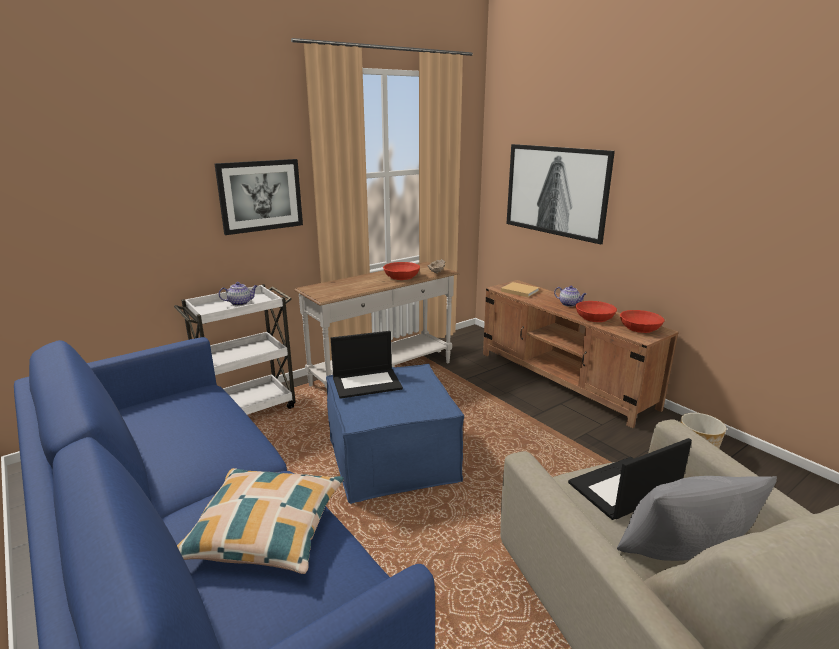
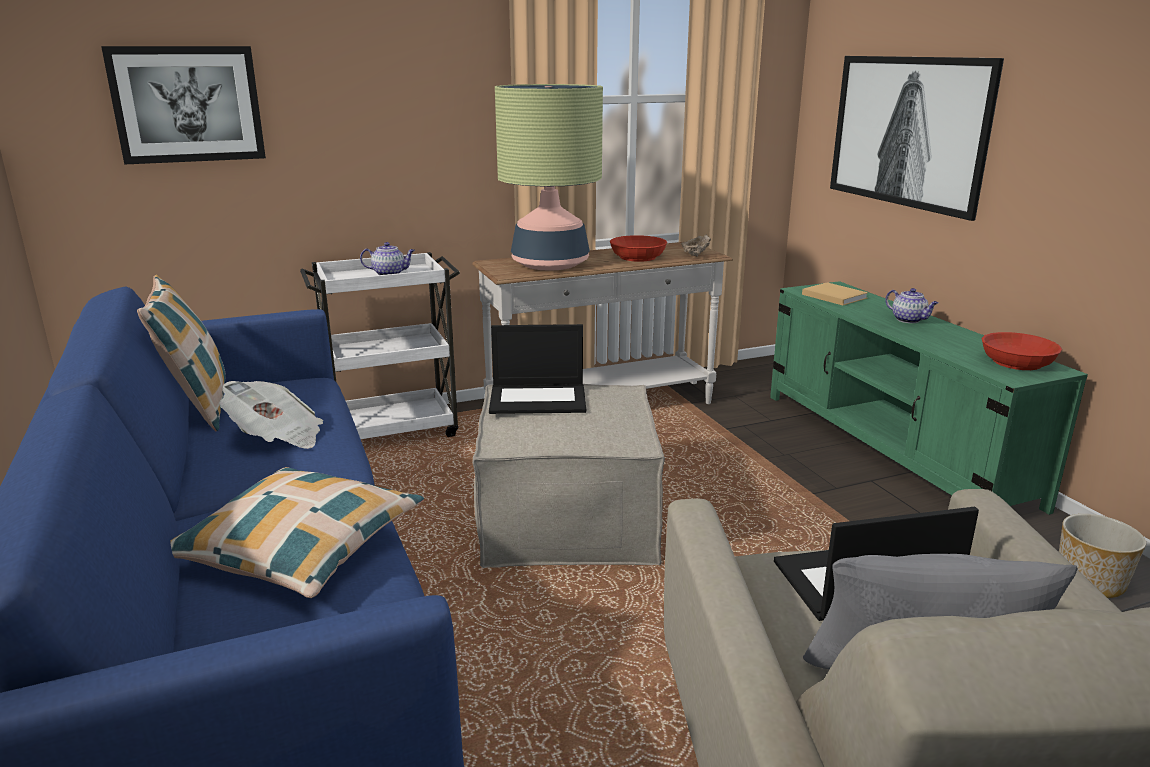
camera: 15 degrees right, 0 degrees up
(129, 424) = (197, 408): none -> pillow
(204, 440) = (277, 437): none -> newspaper
(260, 196) = (433, 121): picture -> picture (187, 104)
(348, 286) = (550, 264): none -> table lamp
(393, 459) = (568, 520): blue ottoman -> beige ottoman
(564, 380) = (892, 447): brown tv stand -> green tv stand
(594, 317) = (942, 341): red bowl -> none

